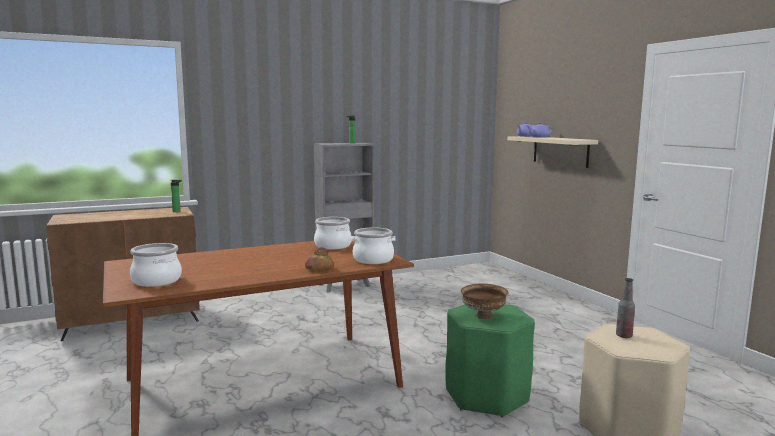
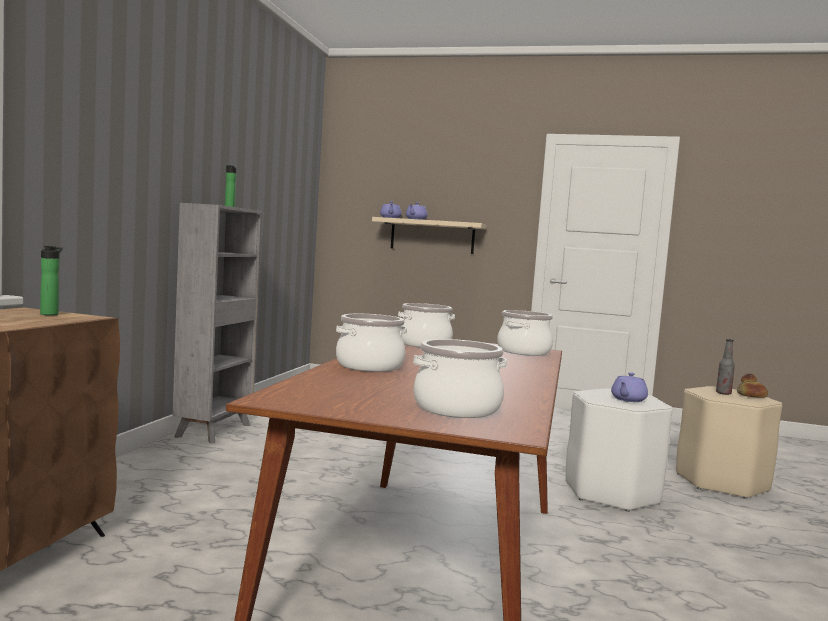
camera: 50 degrees left, 5 degrees down
(230, 254) = (370, 366): none -> cooking pot
(319, 269) = (531, 366): bread -> bread (751, 396)
(483, 316) = (628, 400): brown bowl -> purple teapot
(487, 396) = (611, 493): green stool -> white stool

